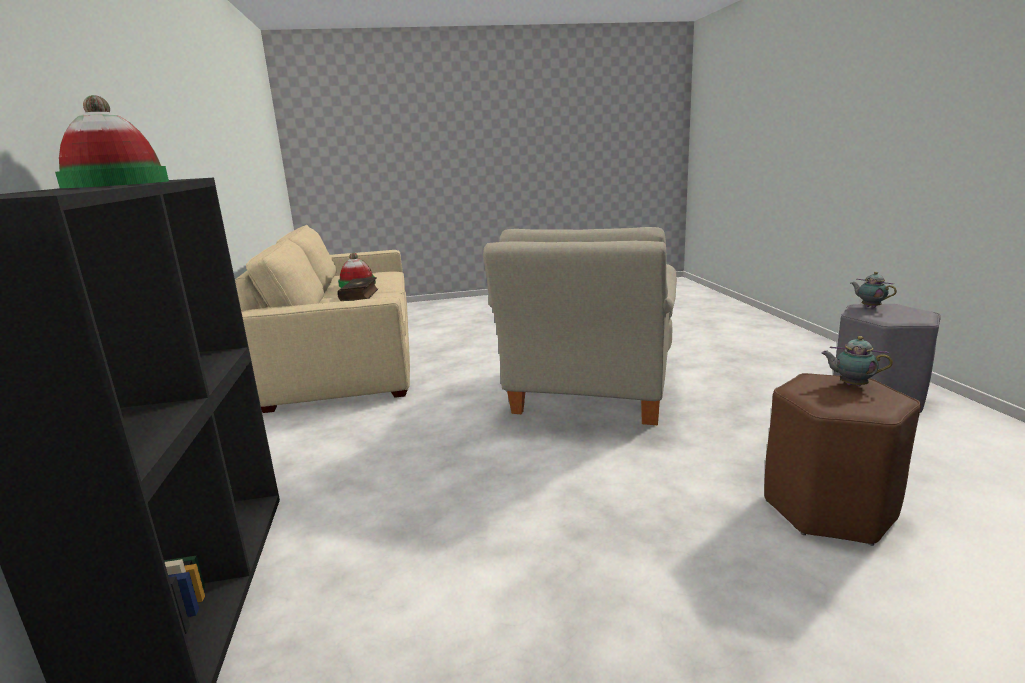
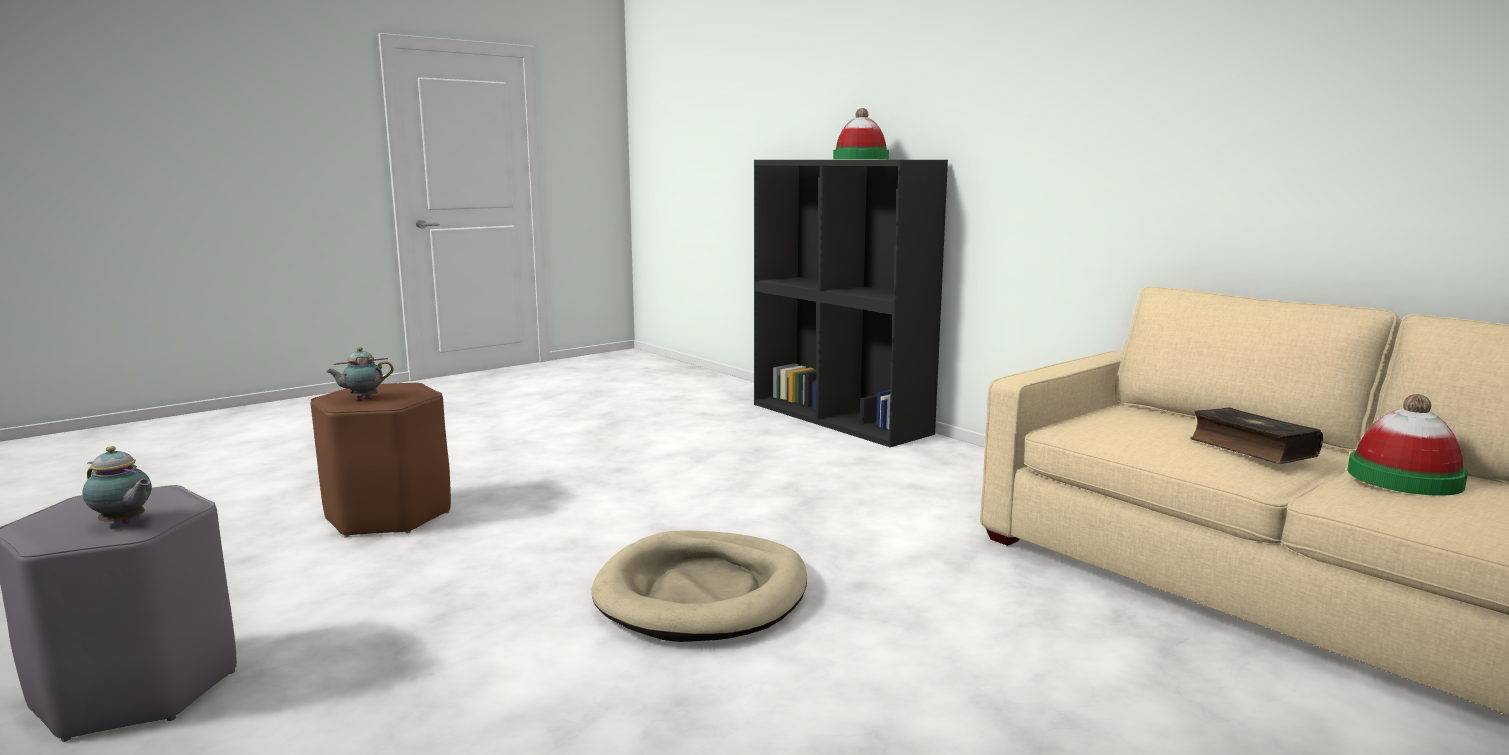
camera: 150 degrees right, 5 degrees down
(589, 395) = (703, 593): beige armchair -> beige dog bed
(851, 385) = (362, 399): teapot -> teapot turned 150 degrees clockwise

